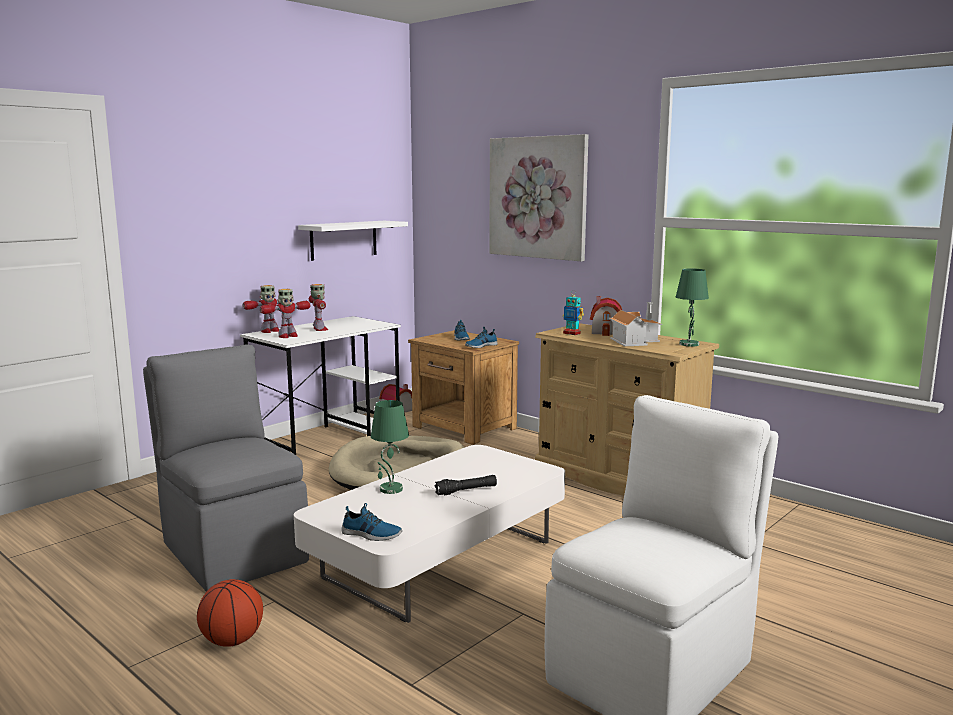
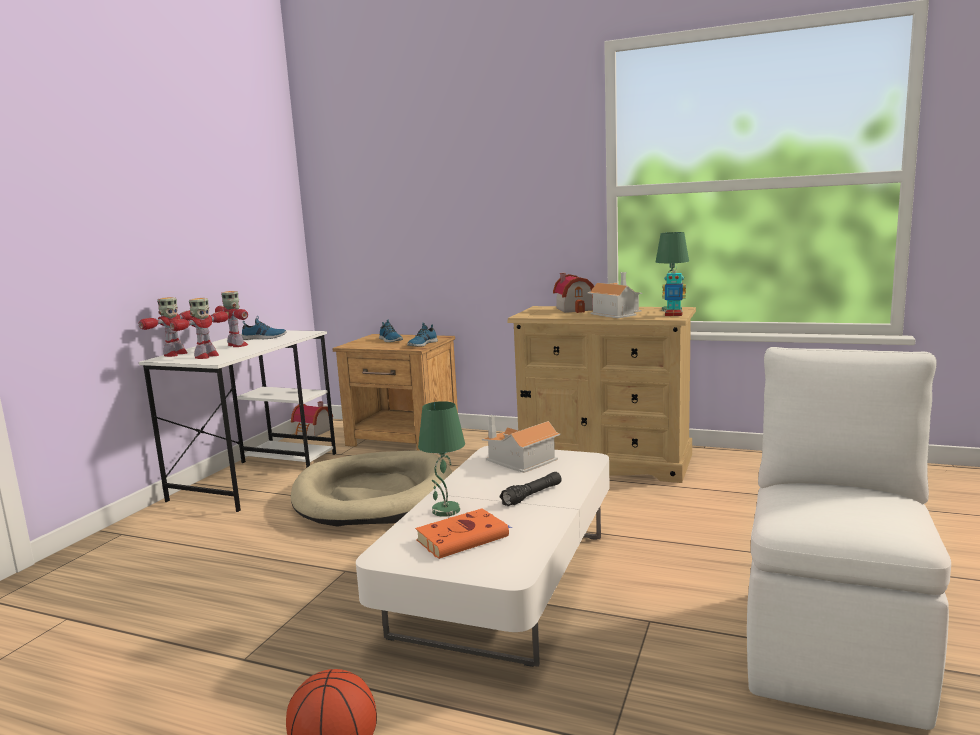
camera: 20 degrees left, 0 degrees up
(233, 550) = (241, 632): grey chair -> none
(343, 240) = (238, 241): white shelf -> none
(371, 534) = (481, 568): shoe -> shoe (264, 338)
(382, 511) = (464, 538): none -> orange book
(488, 462) = (519, 461): none -> toy house
(537, 197) = (464, 178): picture -> none
(572, 333) = (545, 314): toy robot -> toy robot (673, 315)

